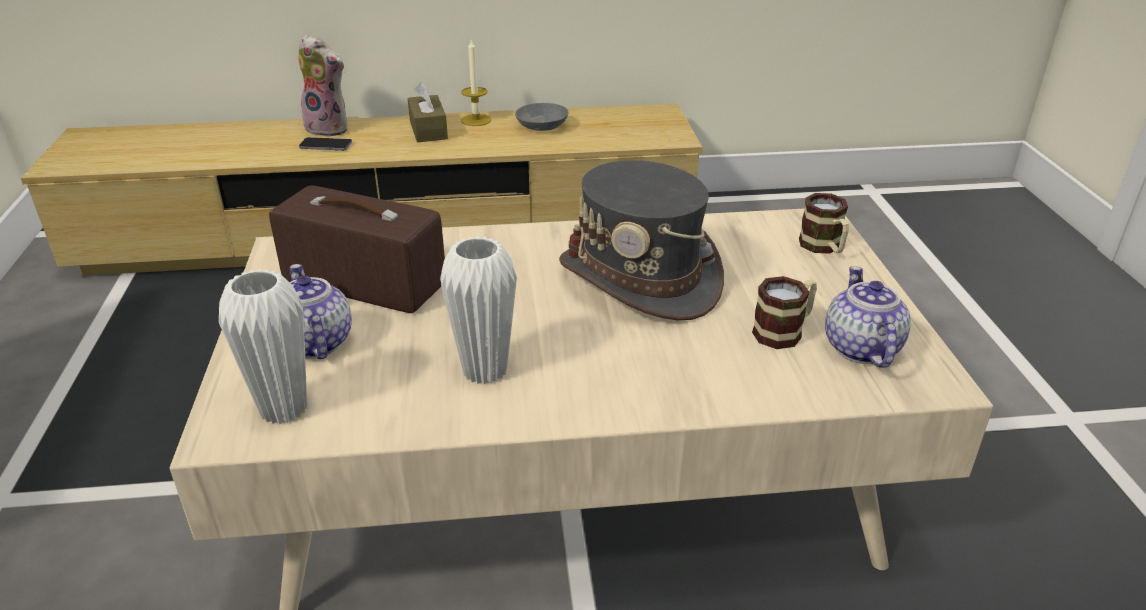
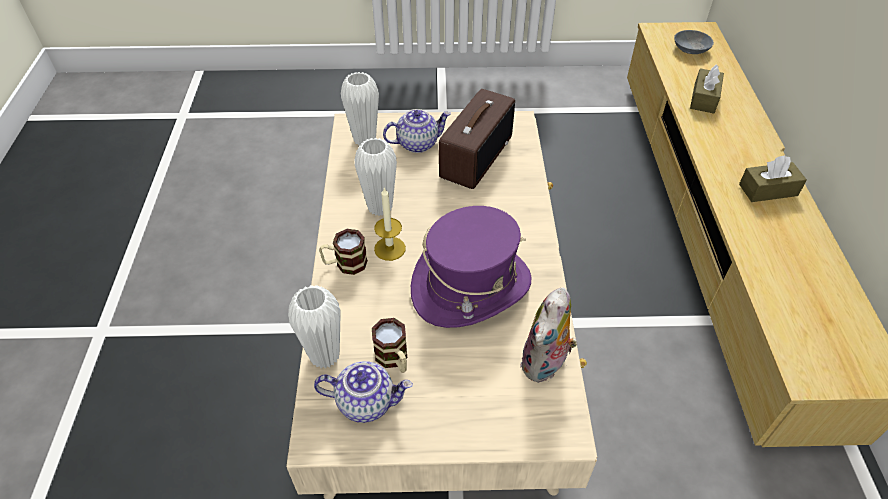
camera: 95 degrees right, 15 degrees up
(246, 147) = (704, 98): none -> brown tissue box
(326, 146) = (717, 135): phone -> none
(330, 128) = (752, 134): plush toy -> plush toy (545, 364)
(476, 120) = (802, 220): candle -> candle (390, 248)
(542, 126) = (804, 267): grey bowl -> grey bowl (691, 49)
(640, 279) = (471, 287): grey hat -> purple hat
(809, 393) = (324, 356): none -> white vase
(824, 248) = (513, 420): mug -> mug (345, 264)

